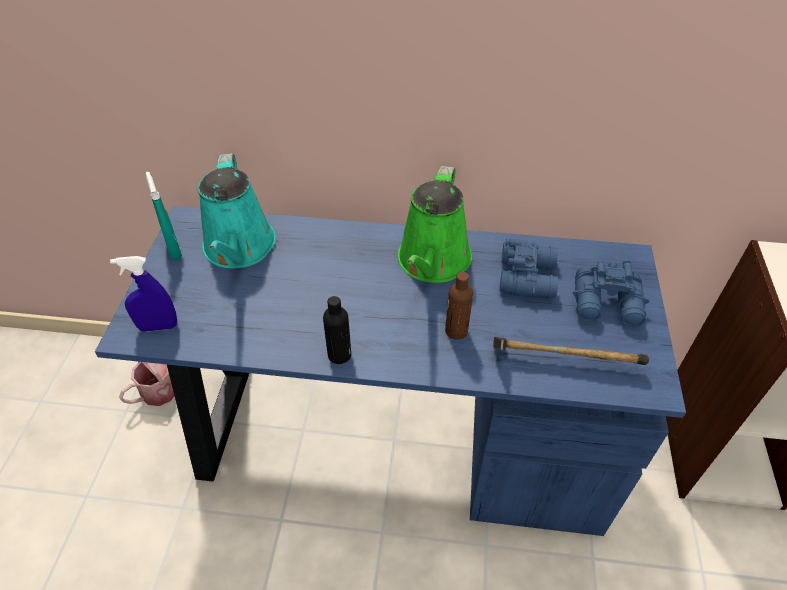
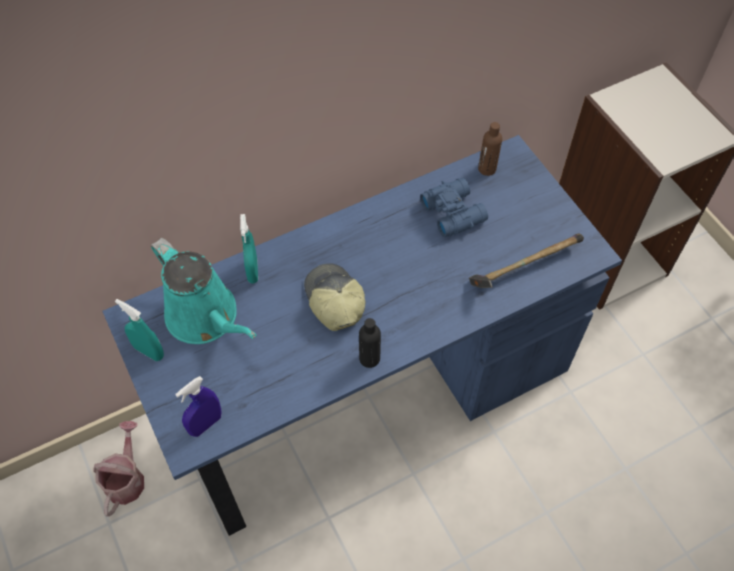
camera: 35 degrees left, 10 degrees up
(308, 235) = (252, 271): none -> turquoise spray bottle
(352, 291) = (333, 301): none -> cap
(432, 262) = (374, 240): green watering can -> none
(456, 331) = (436, 288): brown bottle -> brown bottle (487, 169)
(608, 305) = (523, 205): blue binoculars -> none

